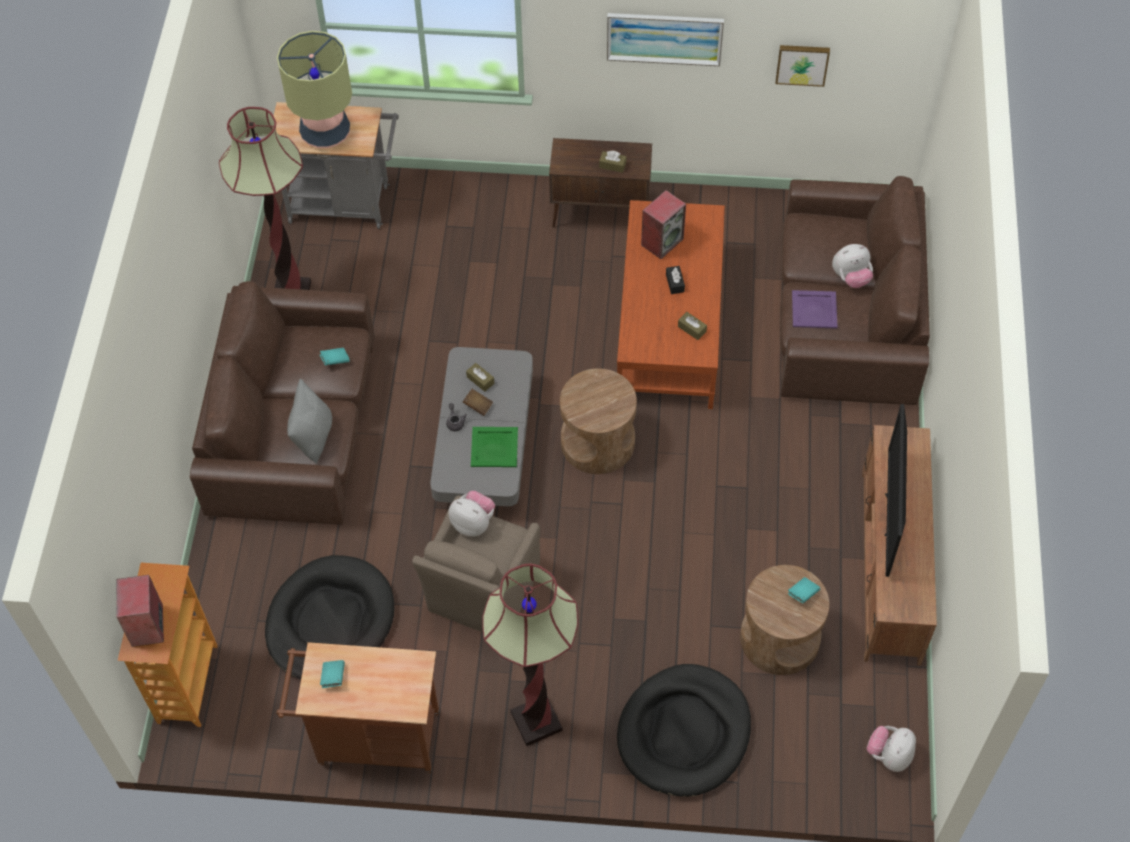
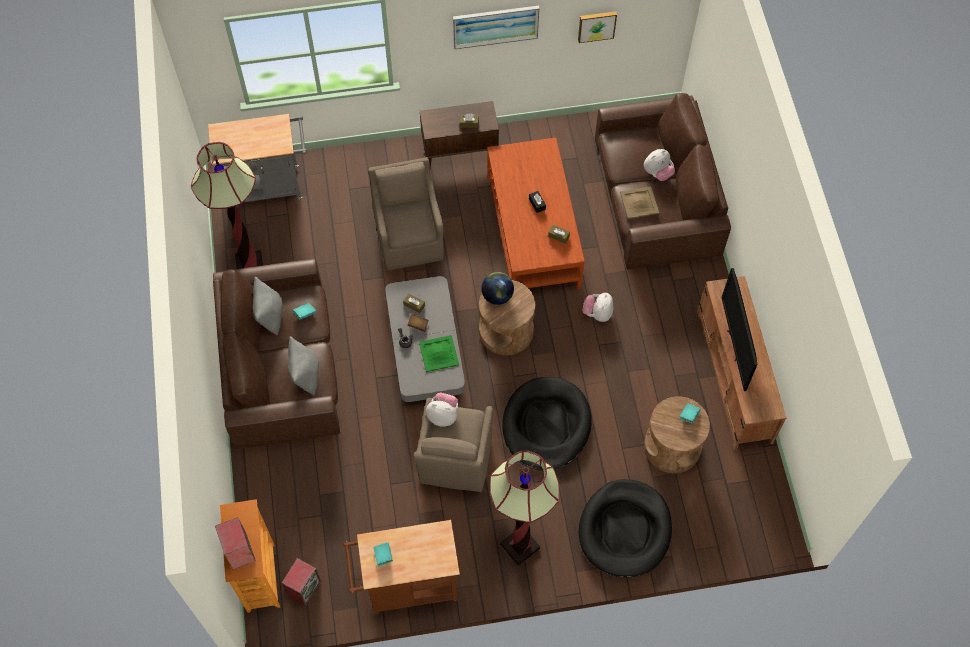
camera: 15 degrees left, 5 degrees up
(291, 354) = (270, 315): none -> grey pillow
(325, 133) = (252, 142): table lamp -> none
(330, 621) = (351, 507): black dog bed -> black dog bed (546, 425)
(505, 301) = (409, 238): none -> brown armchair
(588, 387) = (497, 295): none -> globe
(662, 241) = (519, 174): speaker -> speaker (304, 588)
(814, 310) = (639, 203): purple tray -> beige tray
(889, 755) = (768, 512): plush toy -> plush toy (597, 313)

